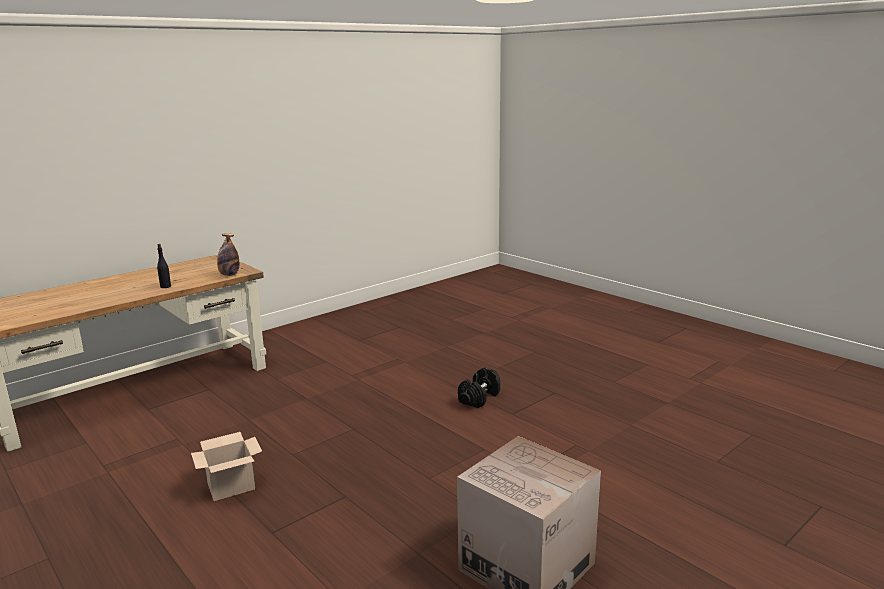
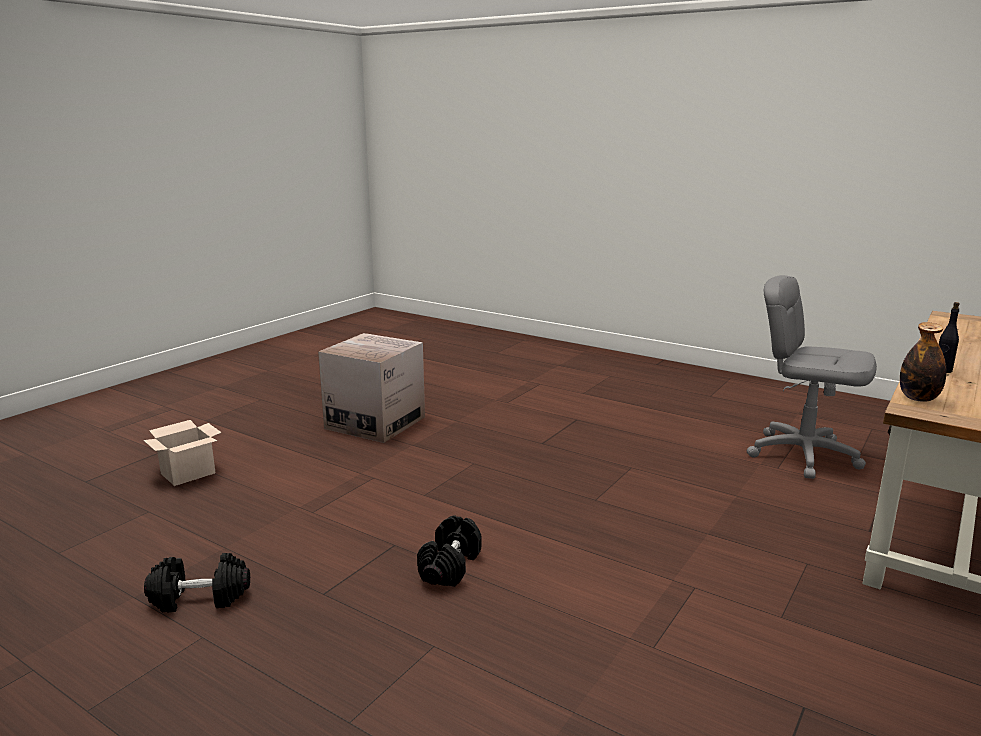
camera: 165 degrees right, 0 degrees up
(132, 448) = (803, 455): none -> grey office chair
(232, 485) = (651, 439): cardboard box -> cardboard box (187, 474)
(626, 398) = (201, 598): none -> black dumbbell

